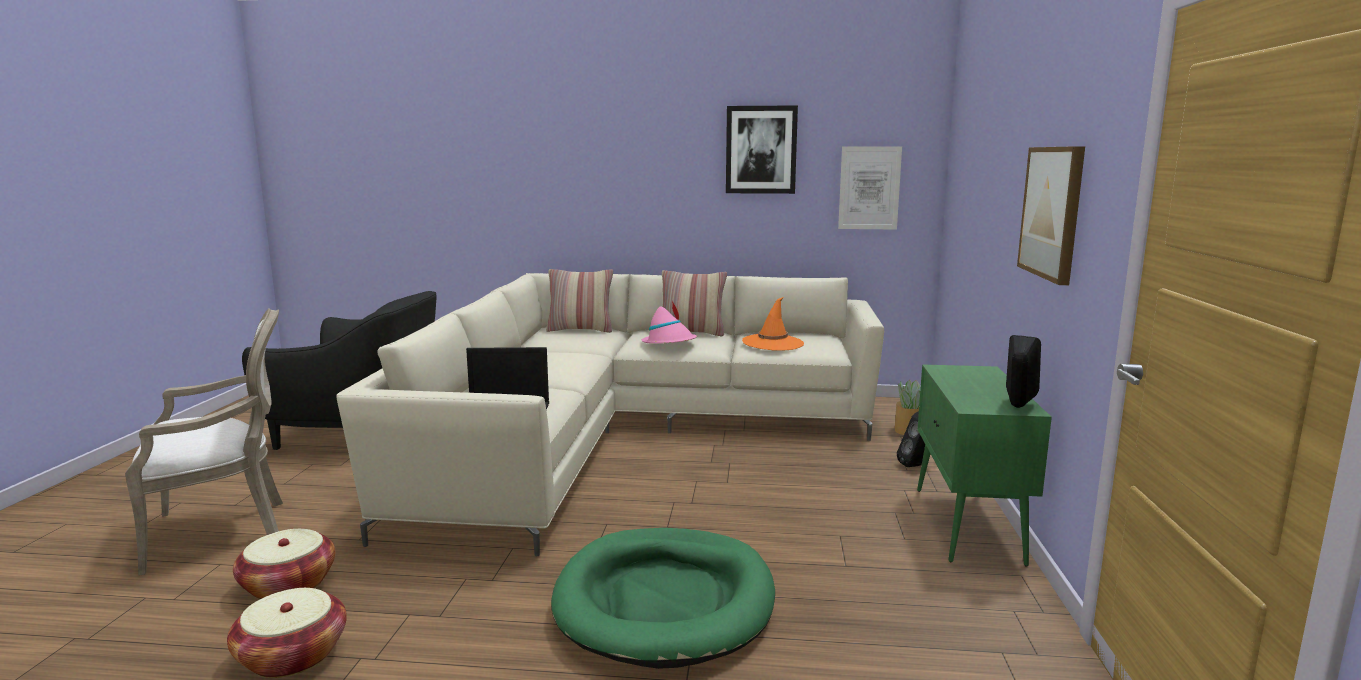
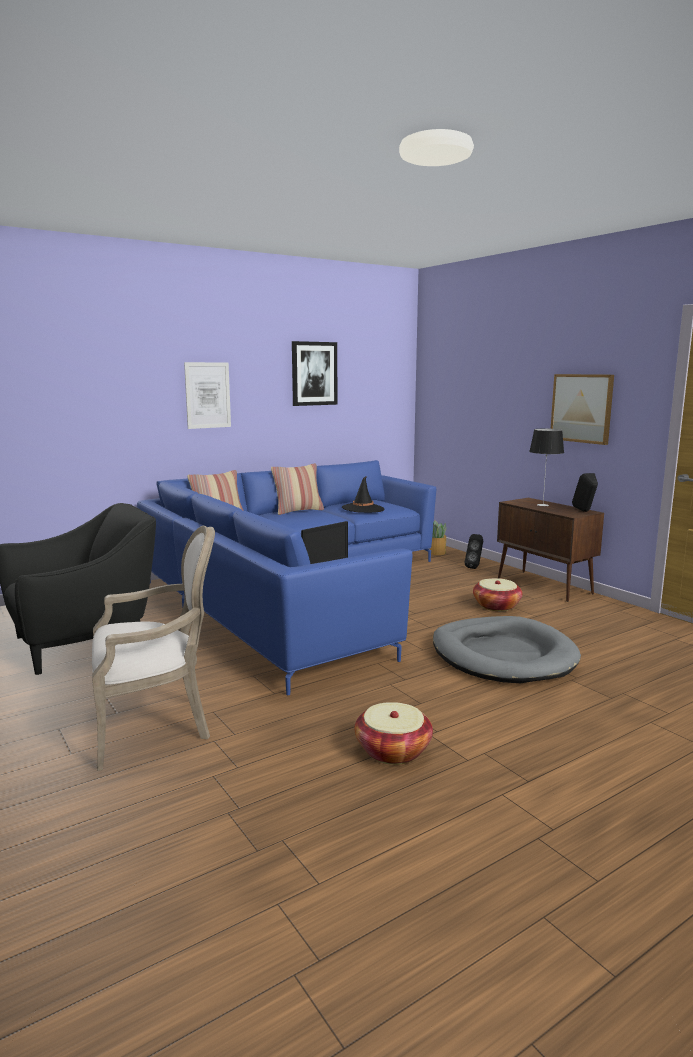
camera: 40 degrees left, 0 degrees up
(224, 530) = (157, 726): armchair -> armchair turned 45 degrees clockwise
(288, 585) = (296, 729): basket -> basket (496, 606)
(621, 434) = (292, 592): beige sofa -> blue sofa
(665, 601) = (502, 655): green dog bed -> grey dog bed
(669, 343) = (305, 519): pink hat -> none
(772, 343) = (363, 509): orange hat -> black hat
(869, 188) = (377, 399): picture -> picture (208, 395)
(967, 525) = (545, 586): green cabinet -> brown cabinet
(978, 382) = (543, 505): none -> table lamp

